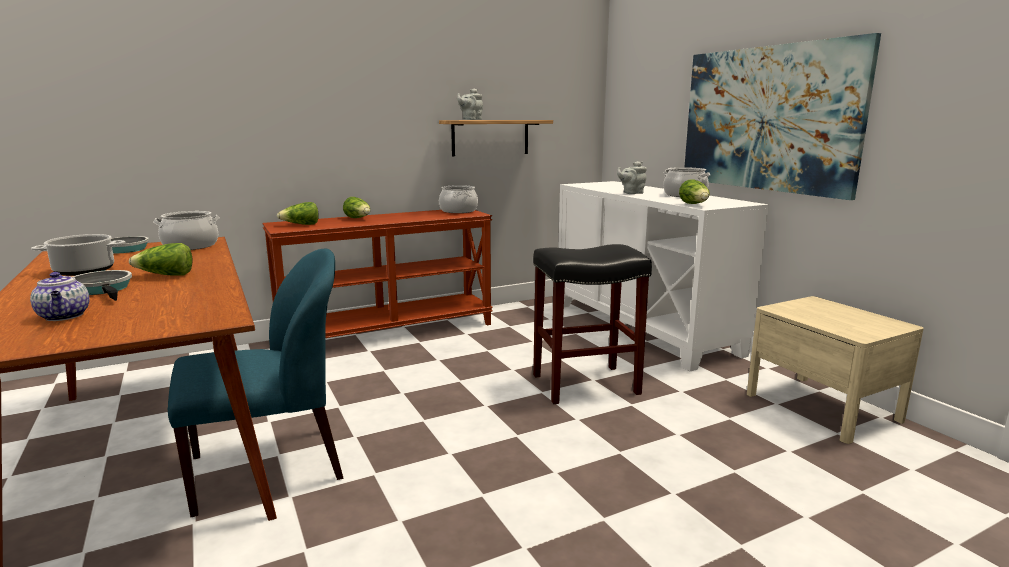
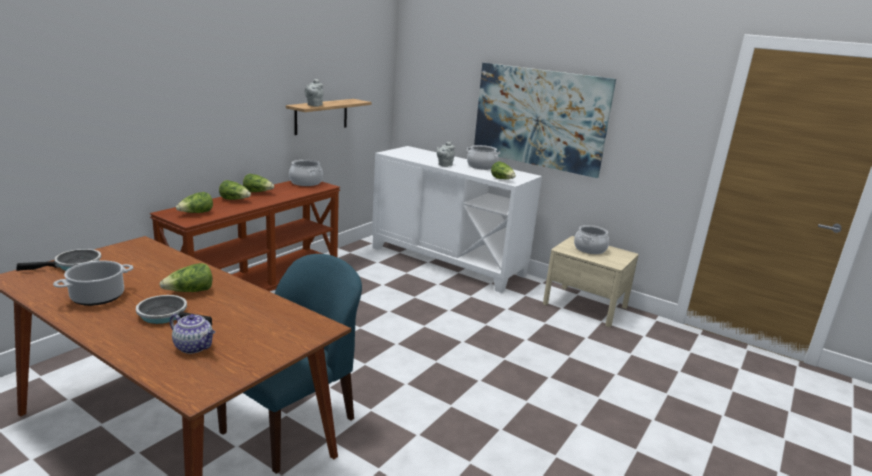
camera: 30 degrees left, 5 degrees up
(190, 246) = (138, 253): cooking pot -> cooking pot (590, 249)
(393, 215) = (258, 192): none -> lettuce
(584, 385) = (446, 315): black stool -> none

